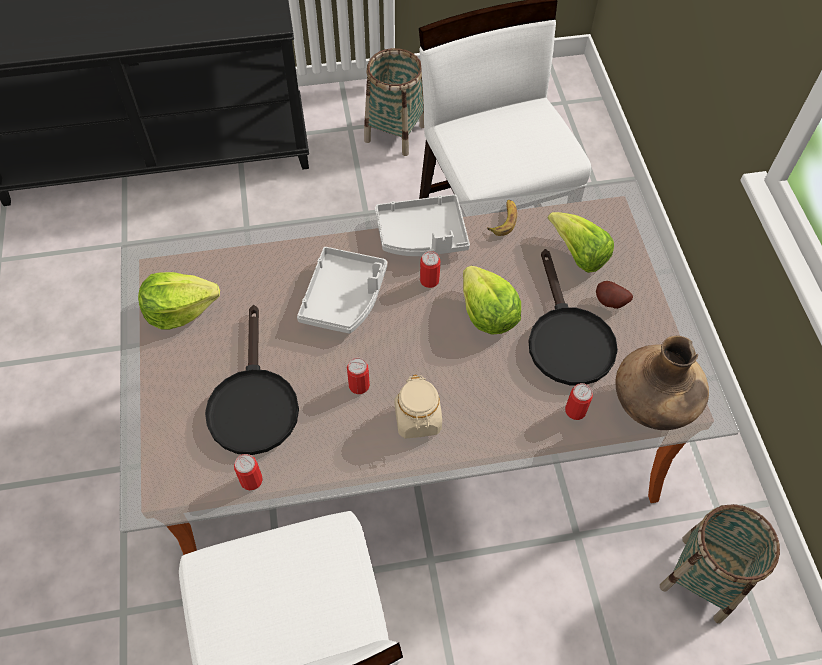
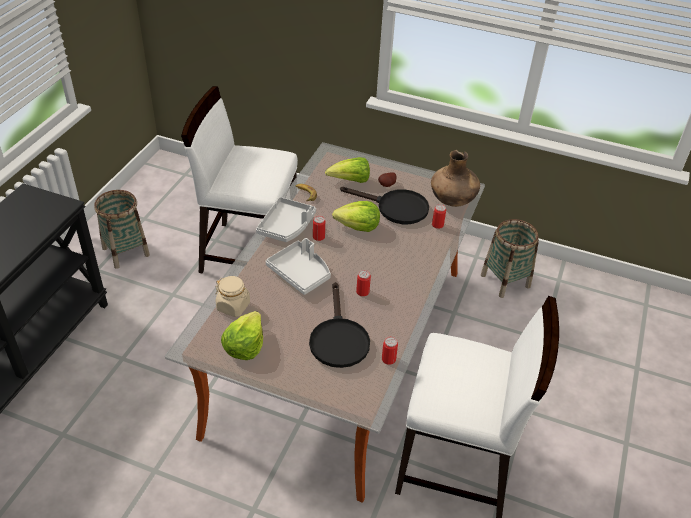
camera: 60 degrees left, 15 degrees down
(253, 401) = (338, 338): black frying pan -> black frying pan turned 60 degrees clockwise
(418, 419) = (401, 279): beige jar -> beige jar (233, 306)

